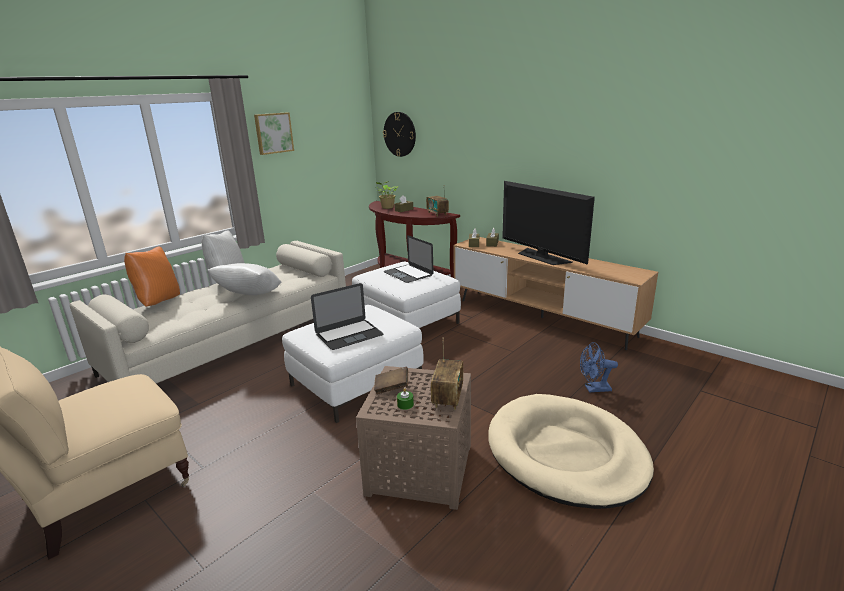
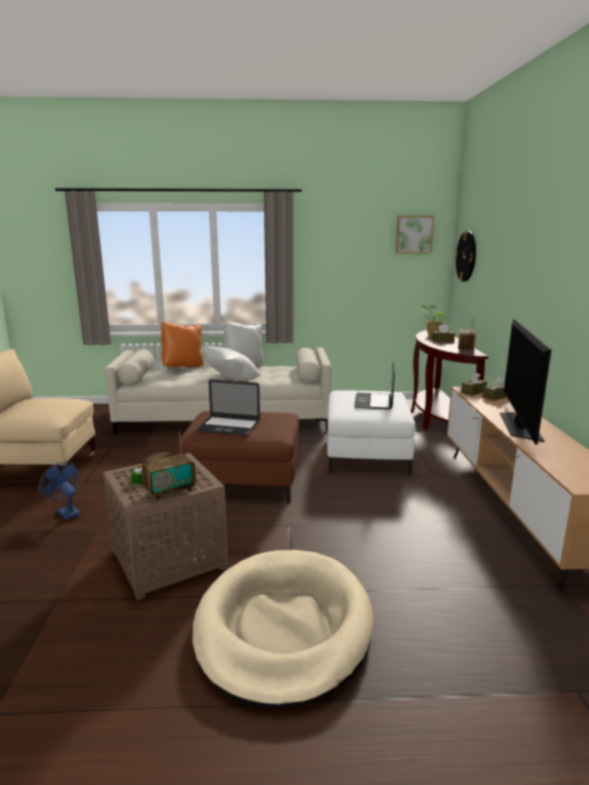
camera: 45 degrees right, 5 degrees down
(273, 133) = (325, 243): picture -> picture (414, 234)
(356, 382) = (244, 479): white ottoman -> brown ottoman
(594, 389) = (430, 599): blue fan -> blue fan (66, 512)

